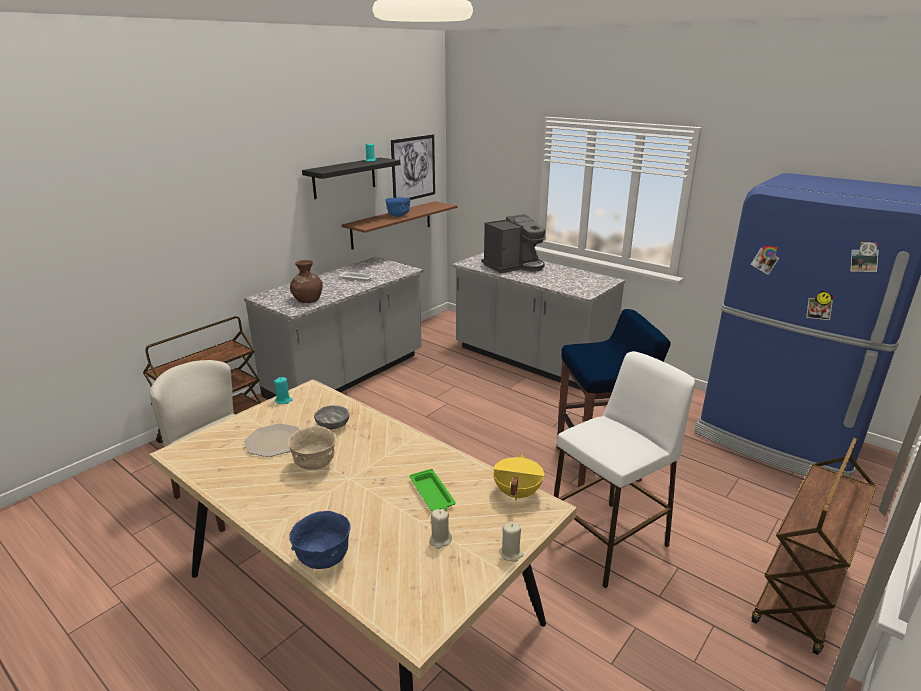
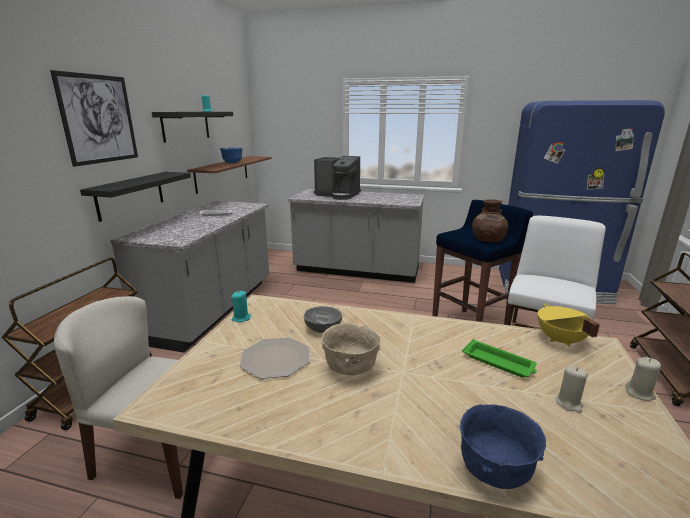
camera: 25 degrees left, 5 degrees down
(271, 254) = (130, 195): none -> black shelf
(307, 300) = (185, 233): brown vase -> brown vase (487, 240)
(413, 168) = (233, 126): picture -> picture (99, 119)
(514, 266) = (338, 195): coffee machine -> coffee machine turned 75 degrees clockwise

